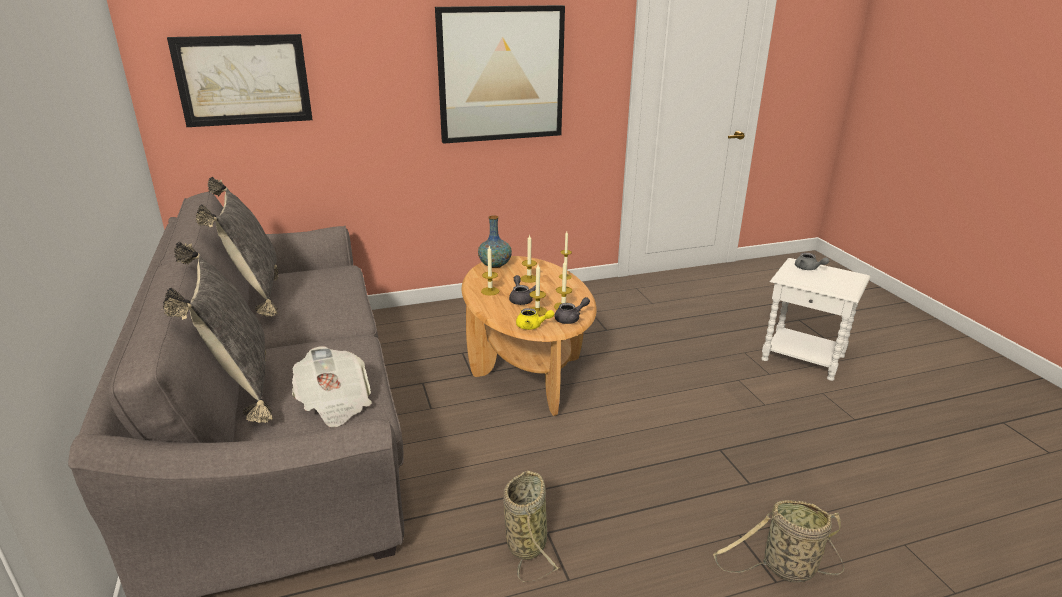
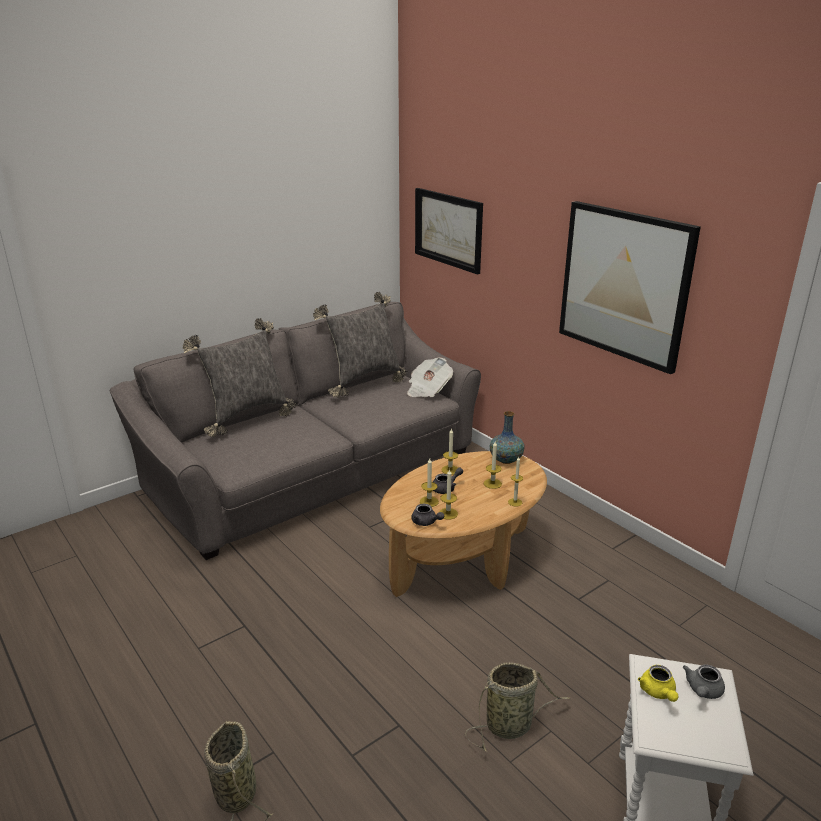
camera: 70 degrees right, 0 degrees up
(334, 403) = (246, 453): newspaper -> newspaper (428, 390)
(526, 541) = (232, 617): basket -> basket (511, 725)
(532, 326) = (398, 505): yellow teapot -> yellow teapot (658, 692)

